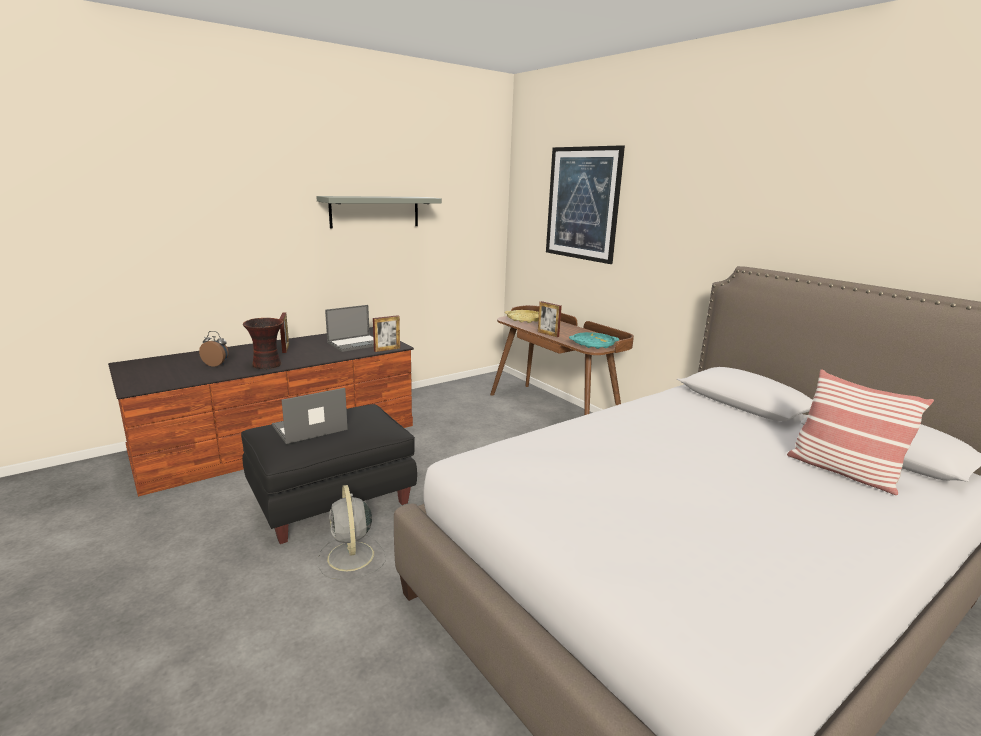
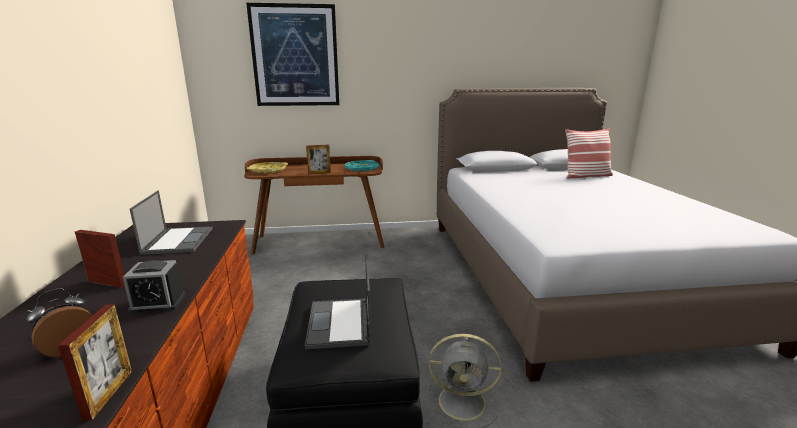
camera: 60 degrees left, 0 degrees up
(268, 365) = (158, 303): vase -> alarm clock
(375, 211) = (97, 68): grey shelf -> none
(387, 349) = (231, 230): picture frame -> picture frame (109, 394)

